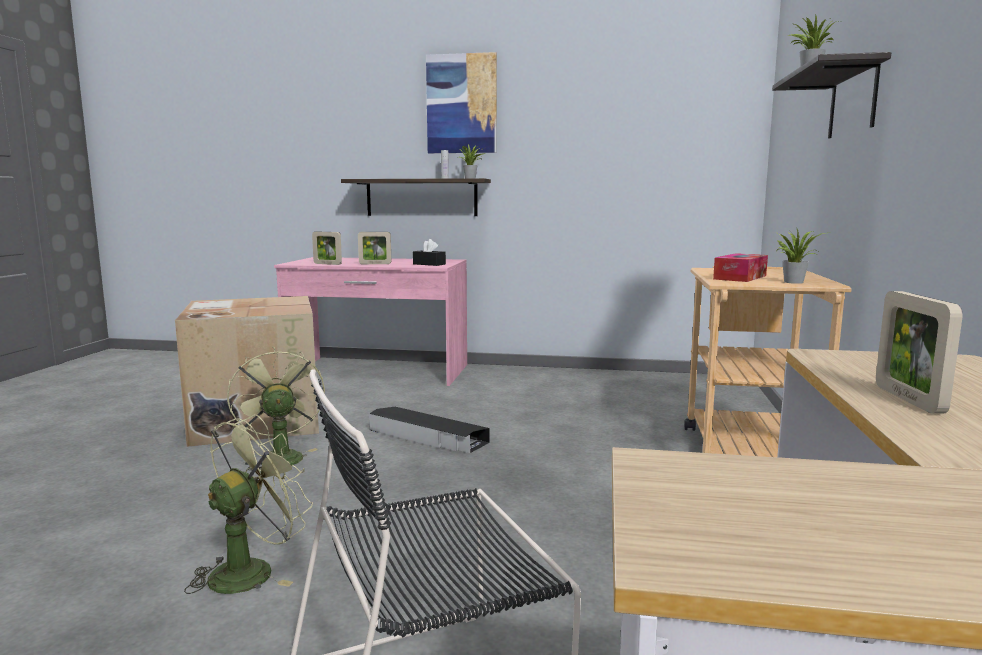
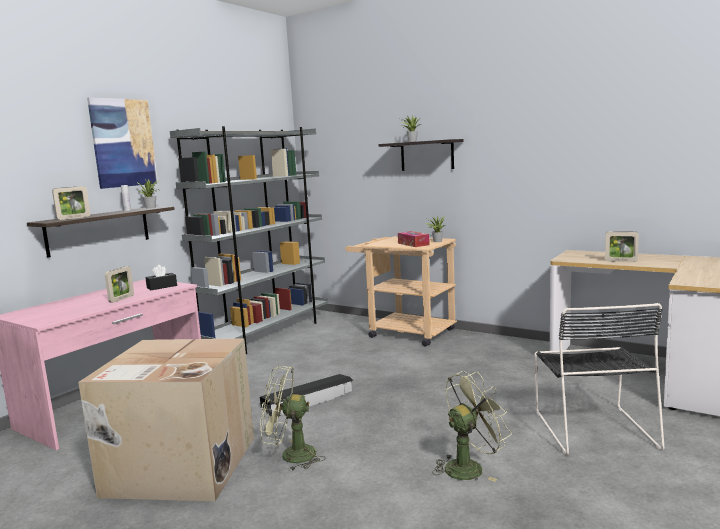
camera: 65 degrees left, 0 degrees up
(251, 570) = (469, 467): green fan -> green fan turned 90 degrees clockwise
(327, 264) = (83, 311): picture frame -> picture frame (74, 218)
(617, 378) = (268, 334): none -> grey bookcase

